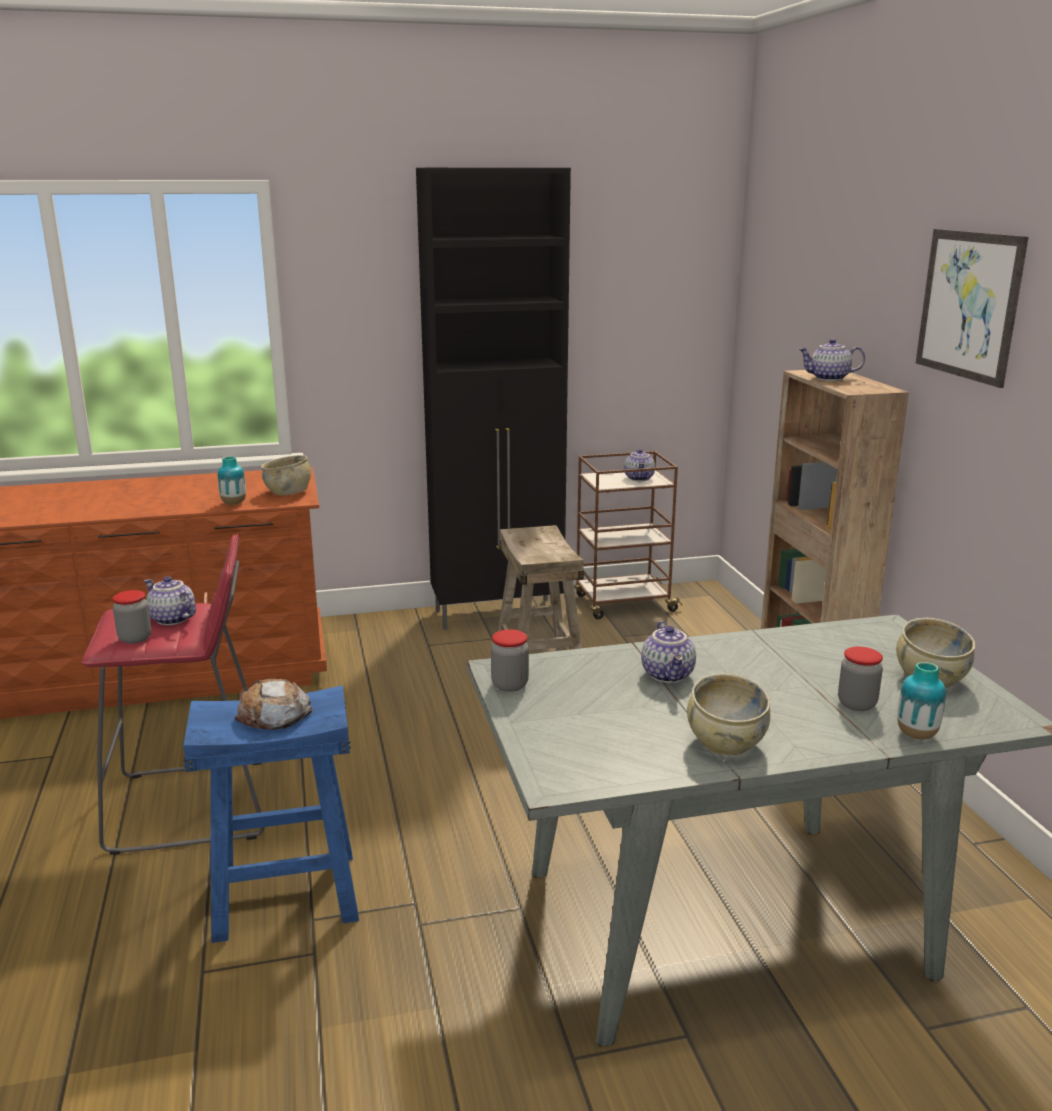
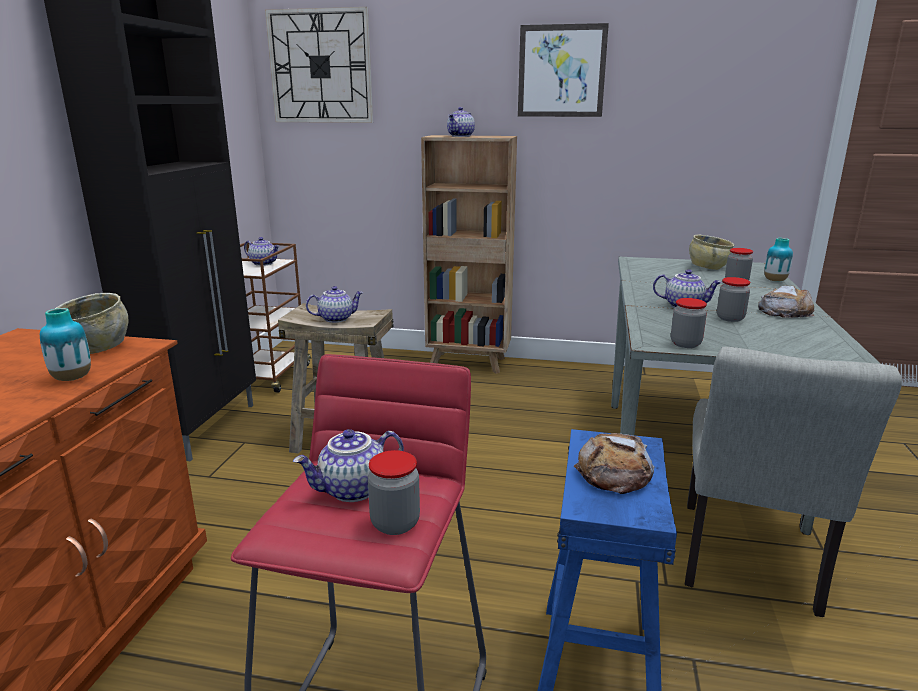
camera: 65 degrees left, 0 degrees up
(493, 986) = (748, 564): none -> grey chair
(532, 547) = (336, 319): none -> teapot
(643, 706) = (730, 318): none -> jar
(725, 743) = (785, 311): beige bowl -> bread
(777, 261) = (320, 67): none -> wall clock

